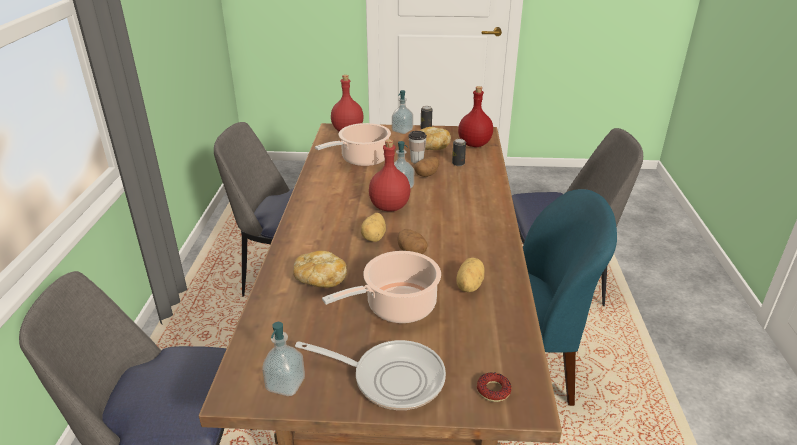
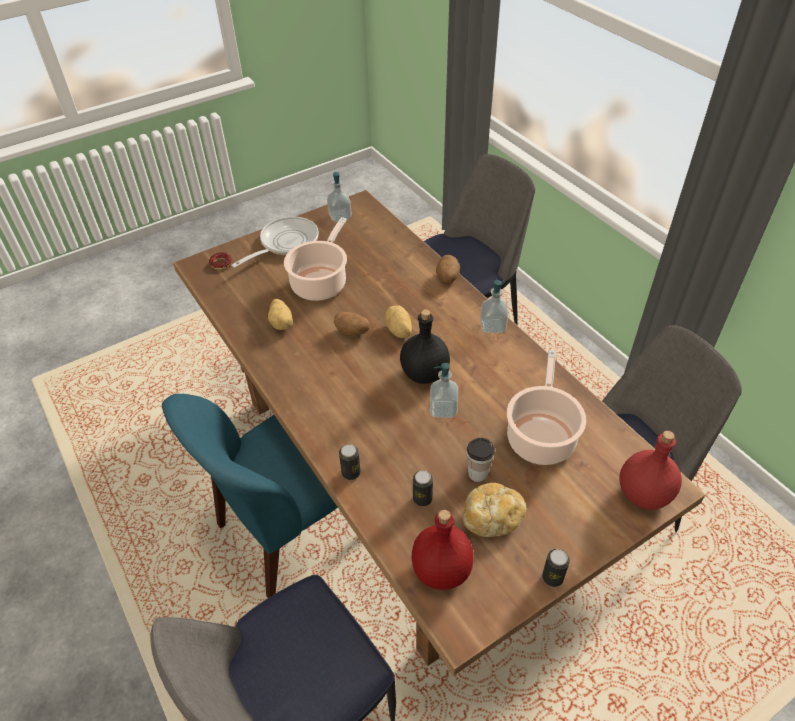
camera: 145 degrees right, 15 degrees up
(319, 280) = (395, 275): bread -> none
(390, 206) = (424, 374): red bottle -> black bottle
(391, 378) = (285, 243): frying pan -> frying pan turned 150 degrees clockwise
(402, 130) = (577, 545): soap dispenser -> soap dispenser (492, 326)
(427, 174) = (439, 450): potato -> potato (447, 278)
(490, 185) = (351, 472): none -> can

